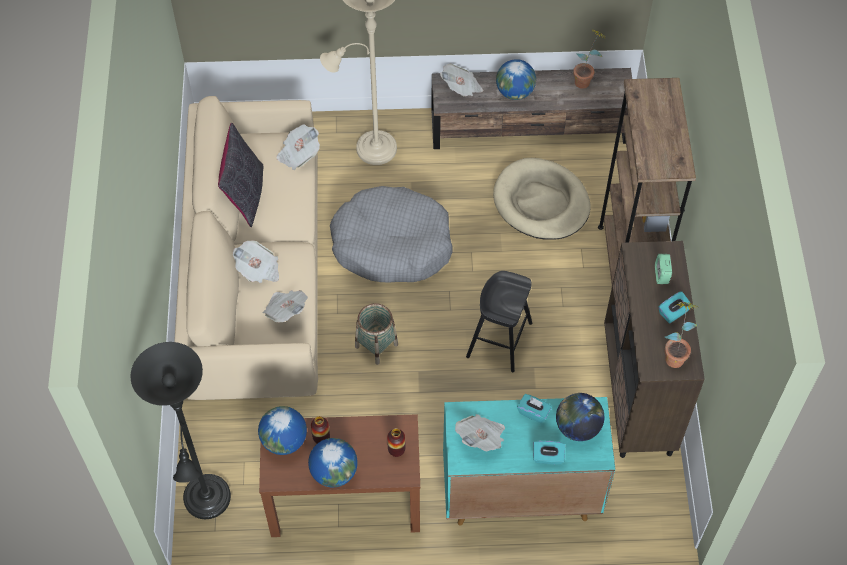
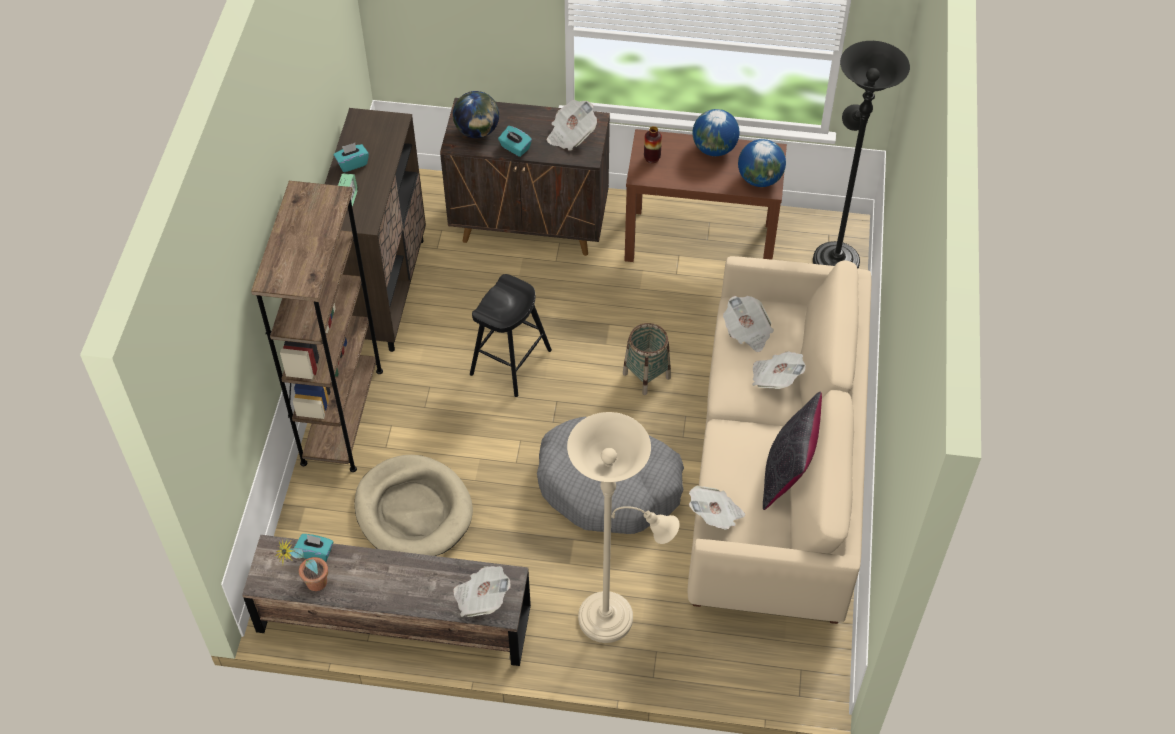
camera: 170 degrees left, 5 degrees down
(321, 438) = (723, 176): vase -> none
(515, 92) = (411, 581): globe -> none
(519, 492) = (531, 225): turquoise cabinet -> brown cabinet
(548, 457) = (513, 113): turquoise tissue box -> turquoise tissue box (316, 552)
(675, 354) = (367, 130): potted plant -> none

